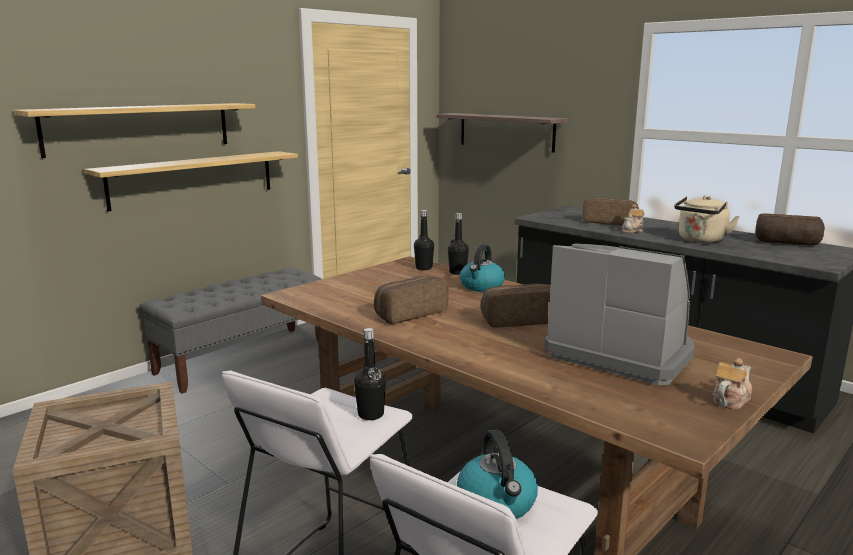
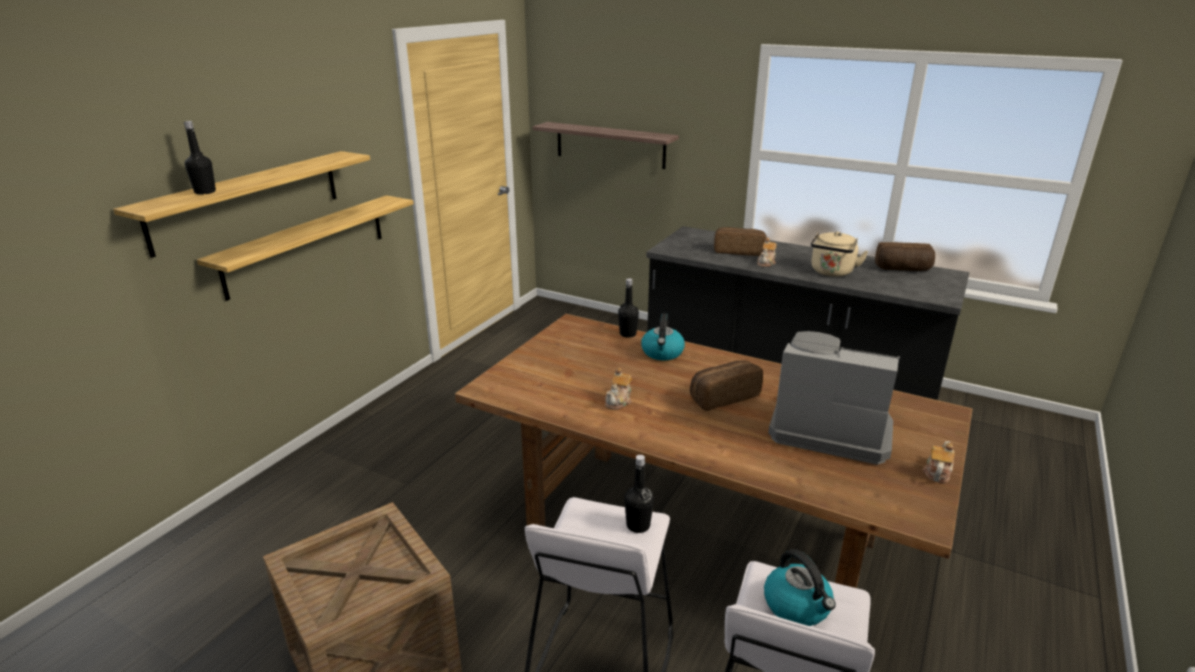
camera: 15 degrees left, 10 degrees up
(243, 358) = (381, 424): grey bench -> none
(409, 313) = (619, 401): bread -> teapot
(424, 268) = (591, 331): black bottle -> black bottle (205, 192)

